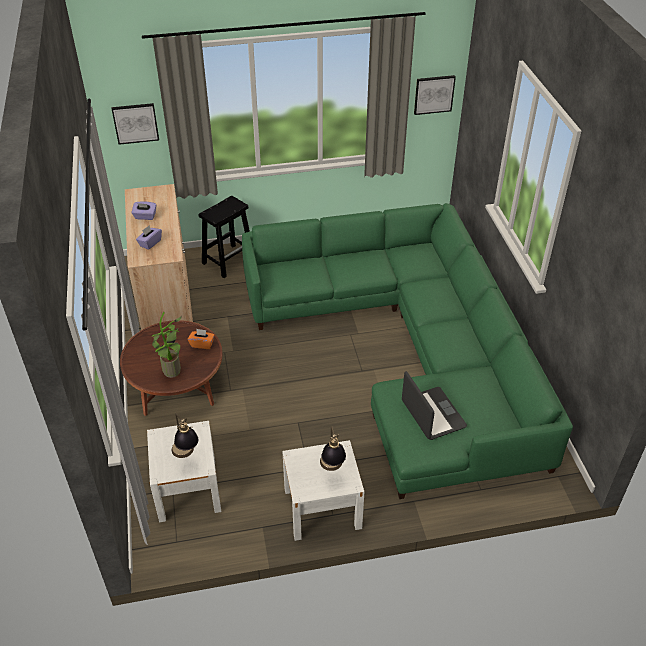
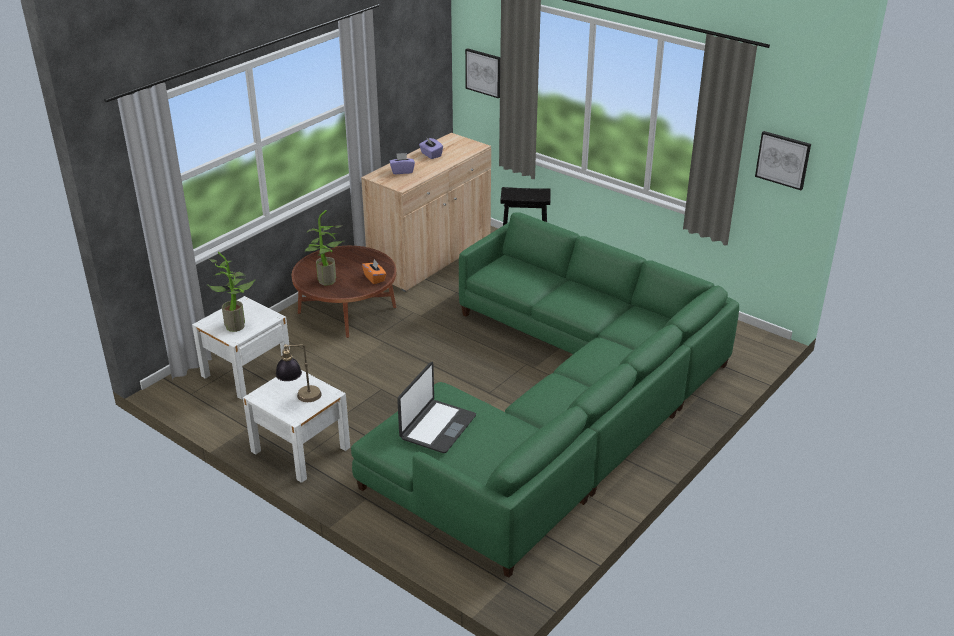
camera: 50 degrees right, 10 degrees down
(186, 456) = (237, 325): table lamp -> potted plant

